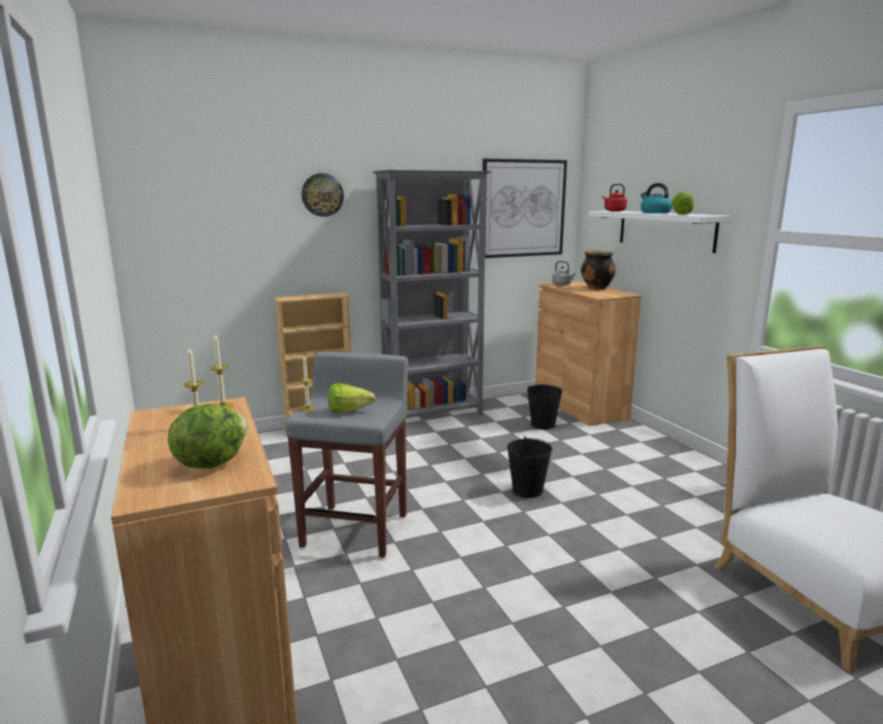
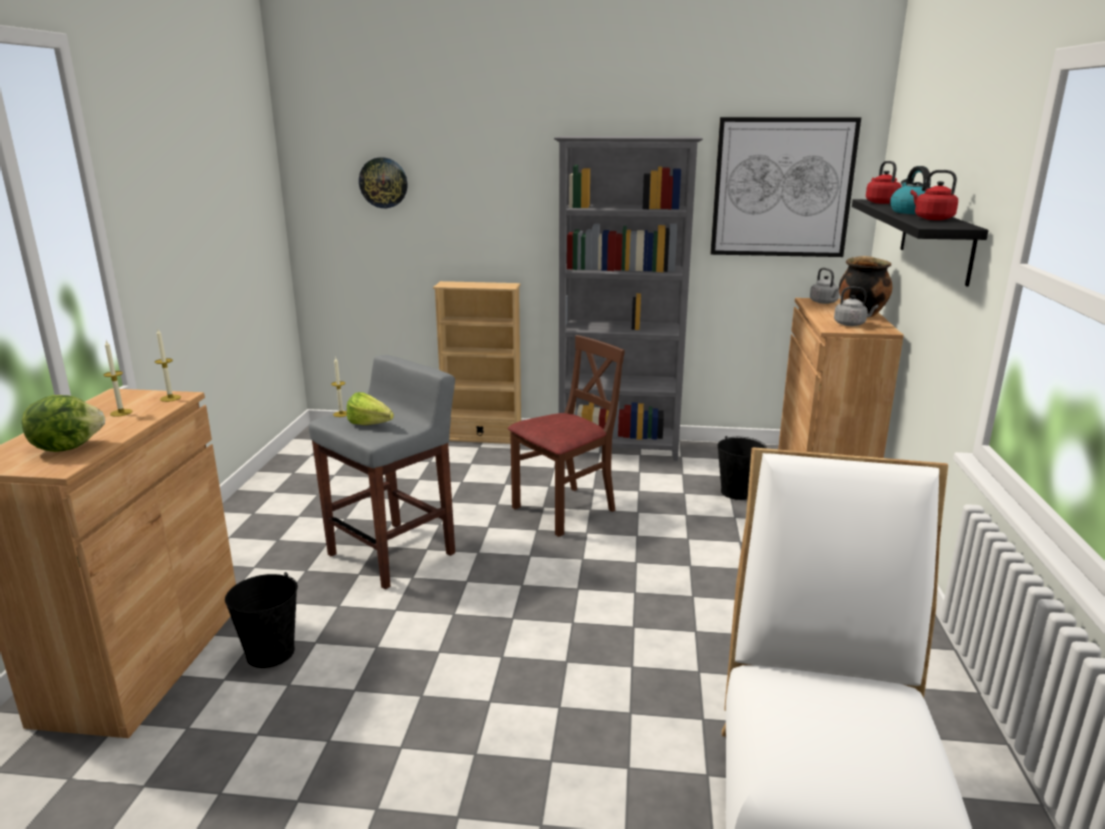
camera: 30 degrees right, 5 degrees up
(322, 195) = (499, 165): wall clock -> wall clock (383, 182)
(448, 463) = (565, 510): none -> brown chair
(527, 490) = (613, 566): black bucket -> black bucket (270, 653)
(604, 293) = (851, 324): none -> grey kettle
(665, 230) = (935, 239): white shelf -> black shelf
(681, 214) = (931, 218): lettuce -> red kettle

